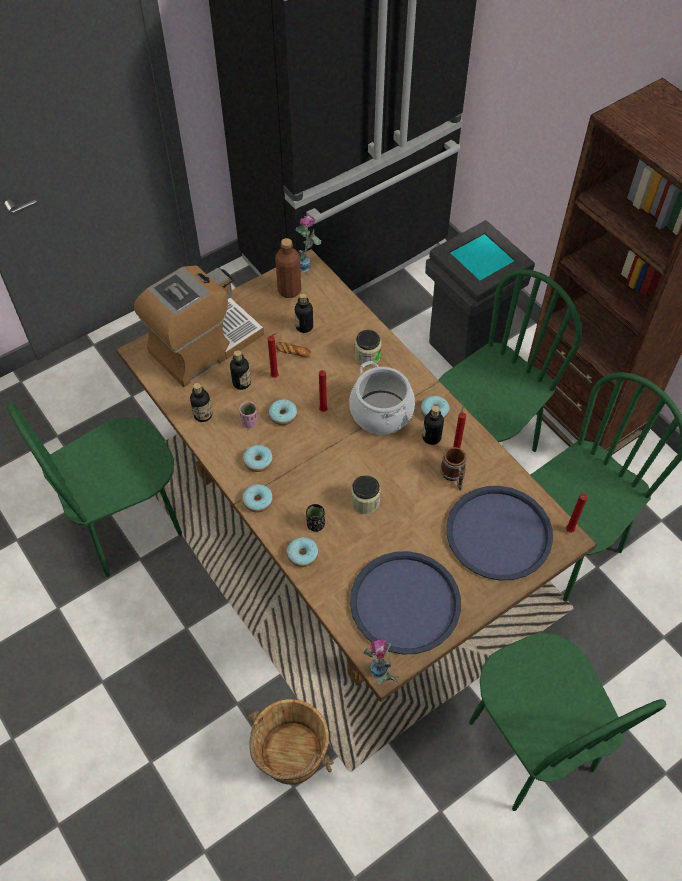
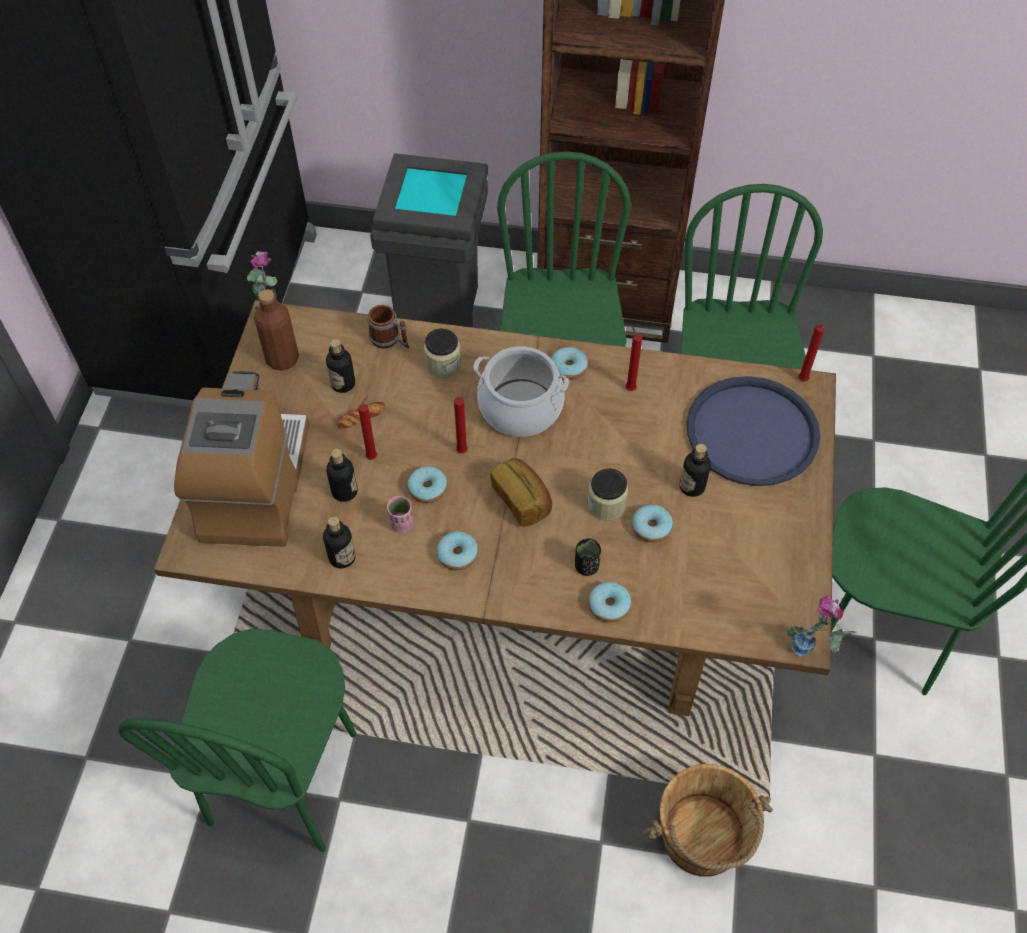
camera: 45 degrees left, 0 degrees up
(258, 501) = (504, 594): donut -> donut (651, 527)
(323, 461) = (522, 500): none -> bread
(405, 603) = (750, 565): blue tray -> none
(431, 437) = (594, 394): bottle -> bottle (692, 486)
(454, 476) = (655, 413): mug -> mug (390, 340)

